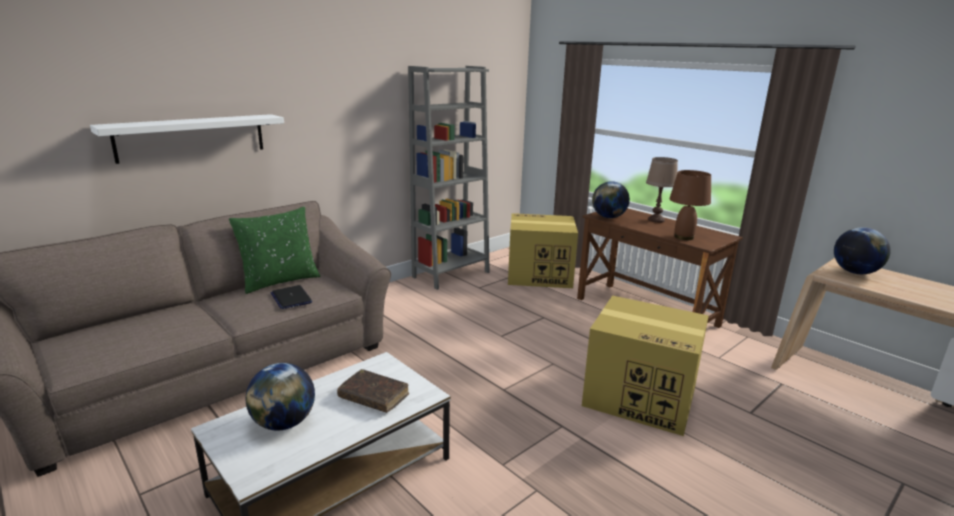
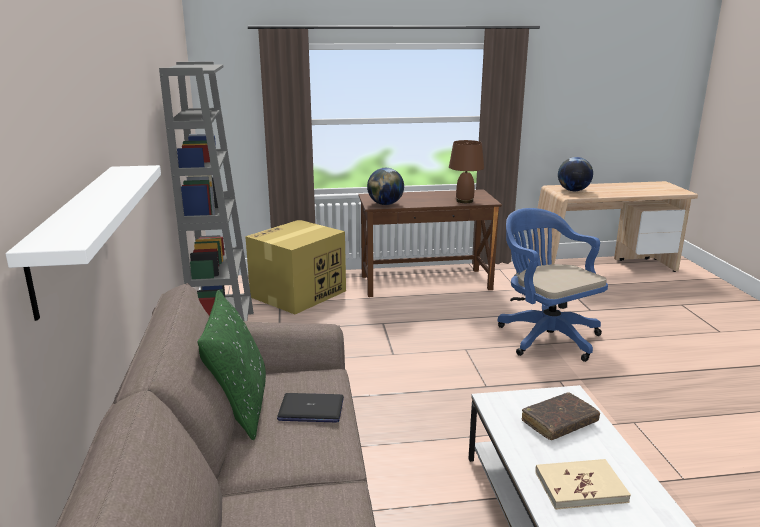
camera: 55 degrees left, 0 degrees up
(284, 423) = (580, 486): globe -> beige book
(641, 397) = (545, 336): cardboard box -> blue office chair
(656, 220) = (415, 195): brown table lamp -> none

